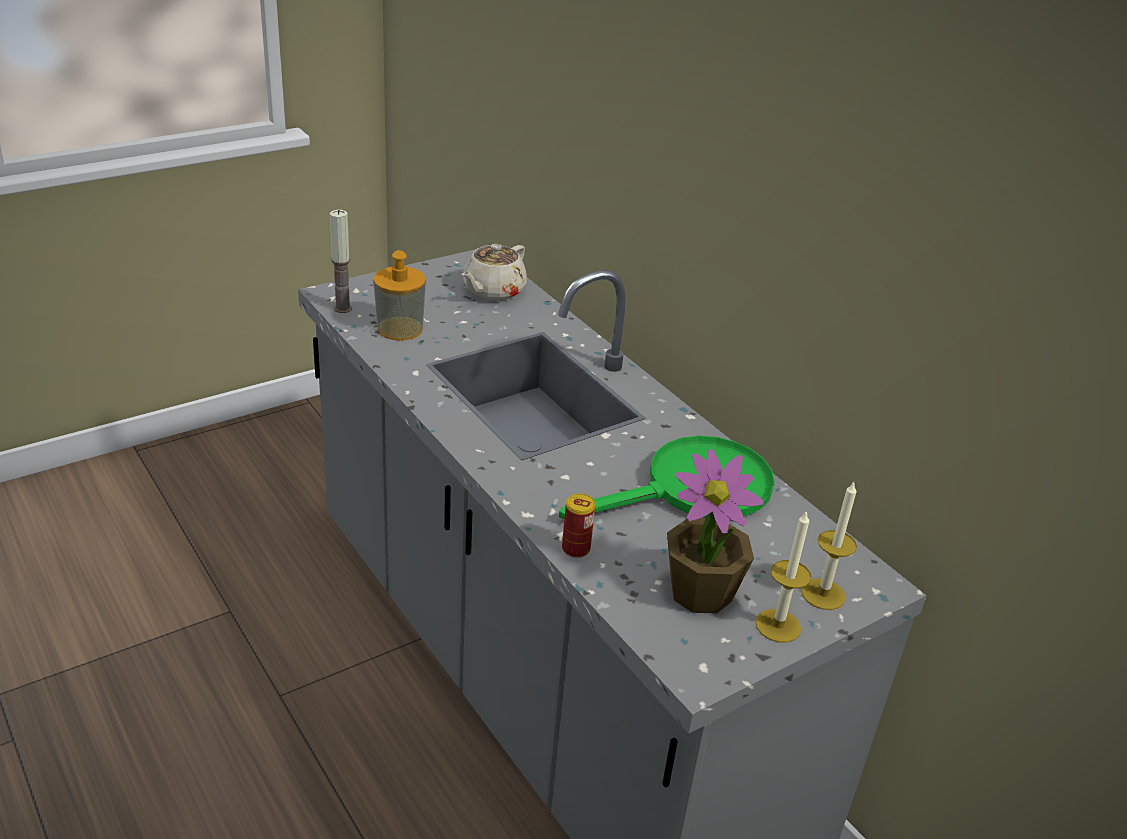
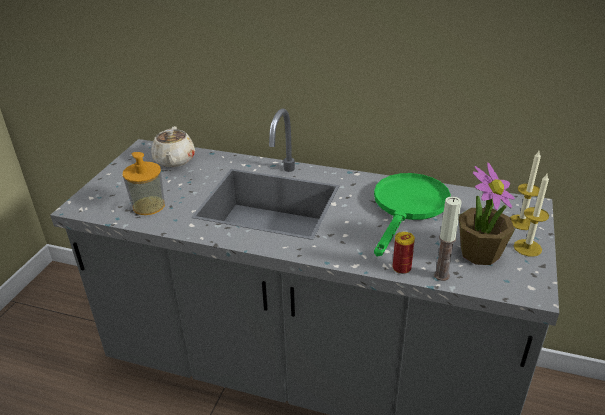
camera: 35 degrees left, 0 degrees up
(343, 308) = (96, 211): candle -> candle (441, 275)

